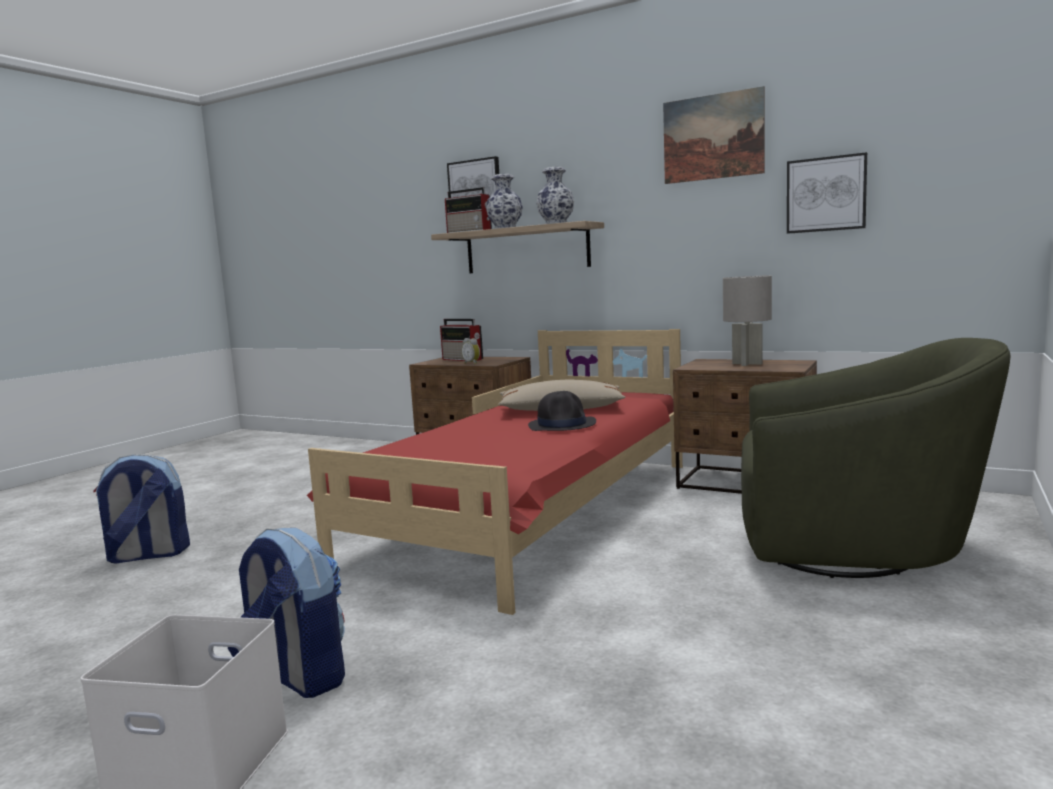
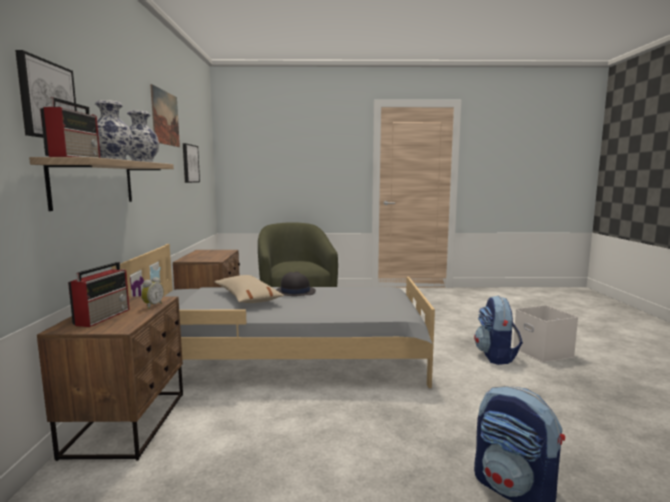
camera: 120 degrees left, 0 degrees up
(534, 512) = (286, 359): red bed -> grey bed
(747, 364) = (206, 255): grey table lamp -> none

